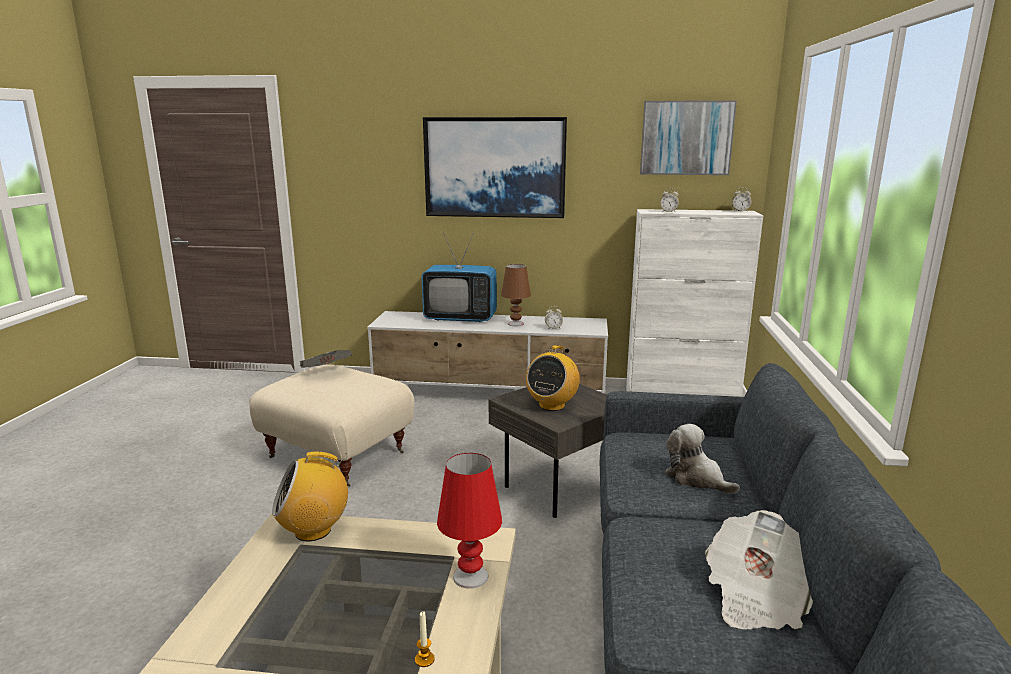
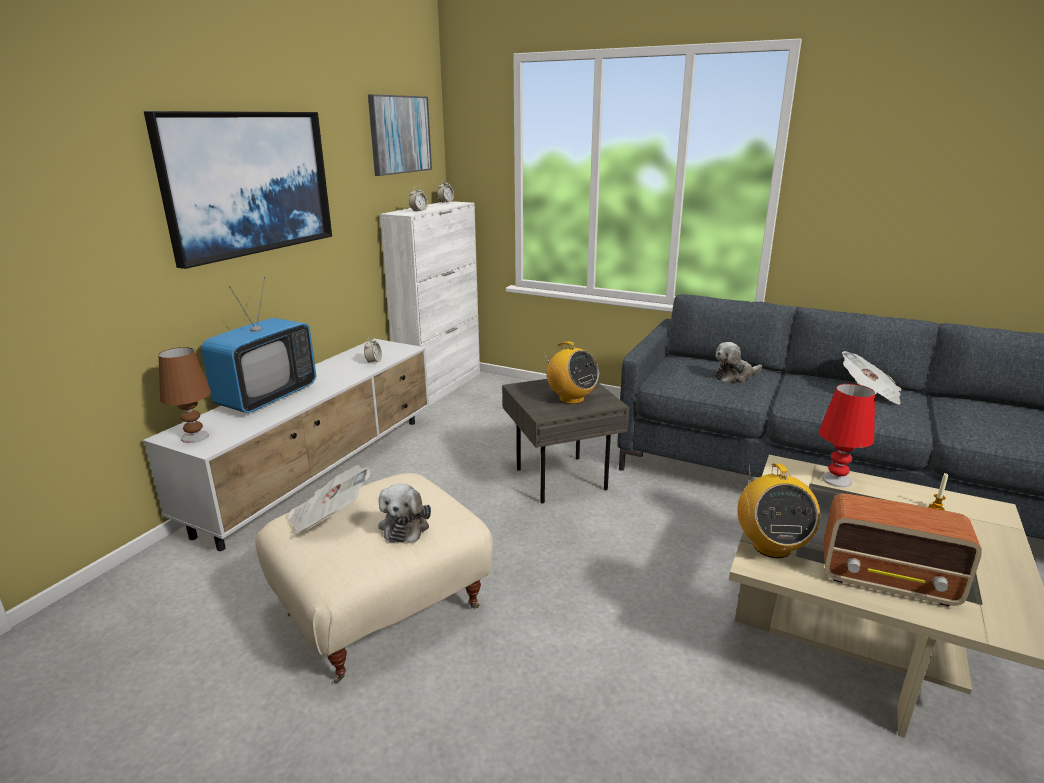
camera: 70 degrees left, 5 degrees up
(257, 600) = (889, 581): none -> radio
(323, 392) = (405, 525): none -> plush toy
(515, 324) = (334, 375): brown table lamp -> brown table lamp (194, 437)

